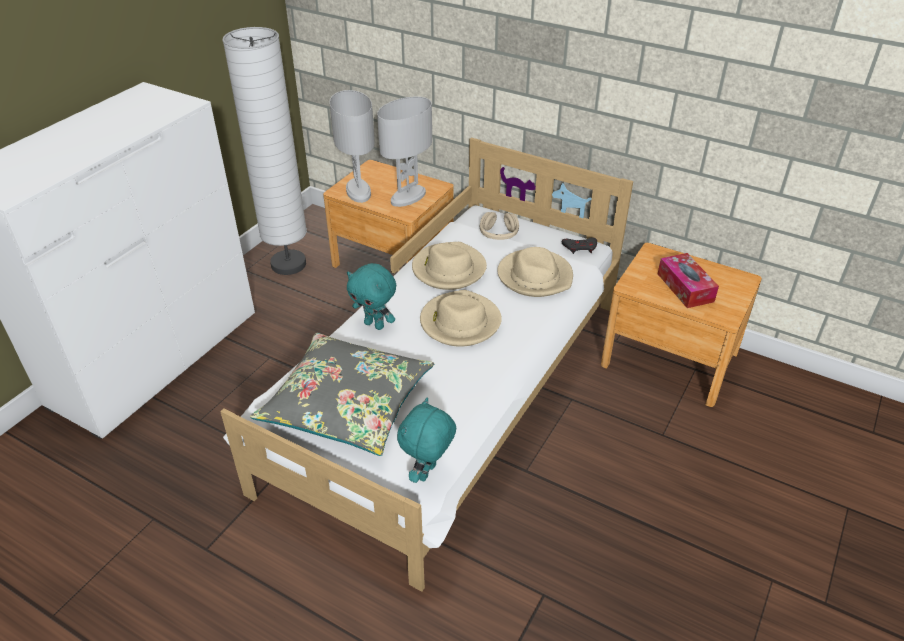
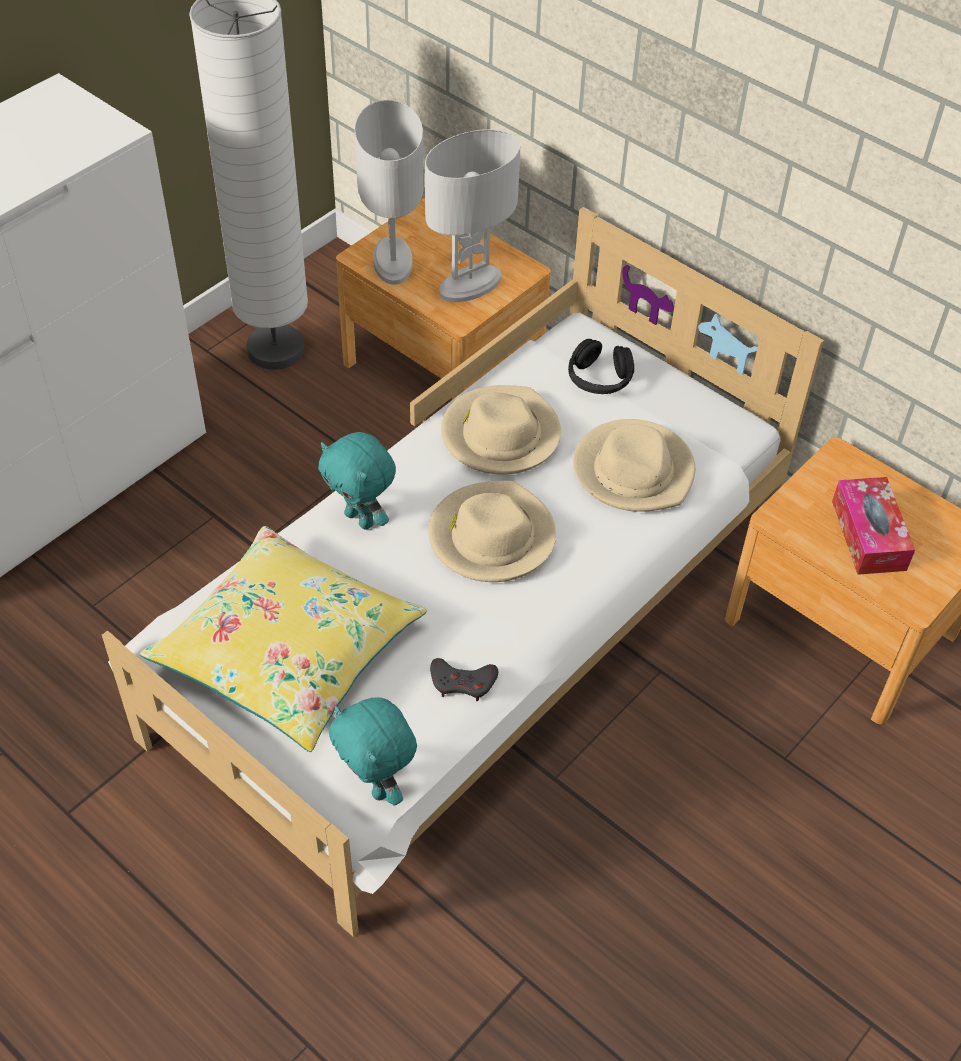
camera: 10 degrees right, 10 degrees up
(347, 404) = (288, 650): grey pillow -> yellow pillow
(428, 473) = (377, 785): turquoise plush toy -> turquoise plush toy turned 75 degrees counterclockwise
(498, 234) = (599, 379): beige headphones -> black headphones
(580, 247) = (724, 426): grey game controller -> grey game controller (463, 682)

